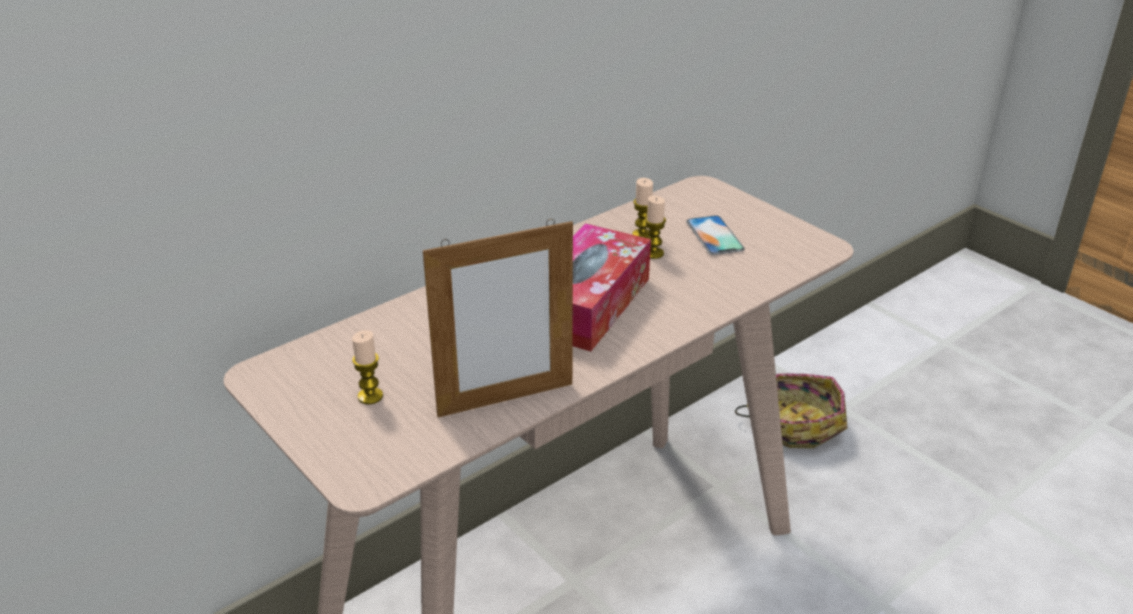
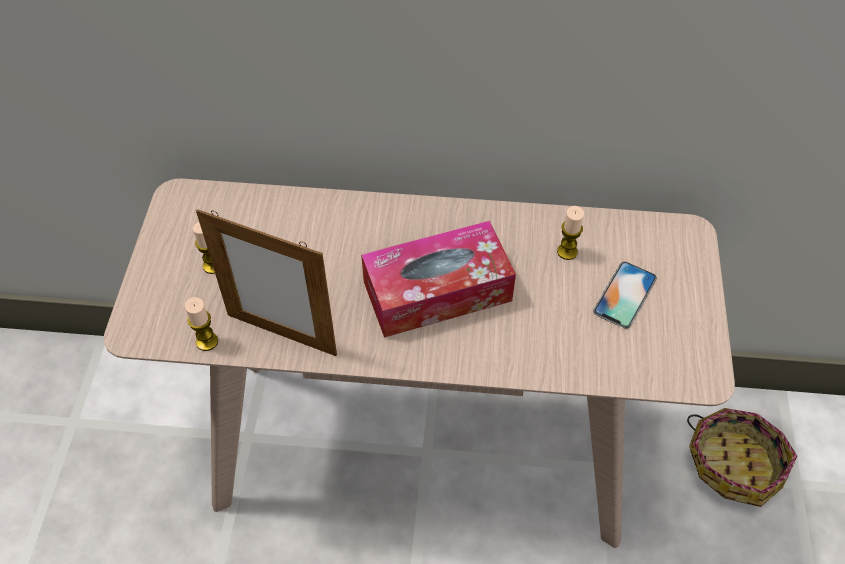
camera: 45 degrees right, 20 degrees up
(653, 253) = (550, 277): candle -> candle (207, 341)

